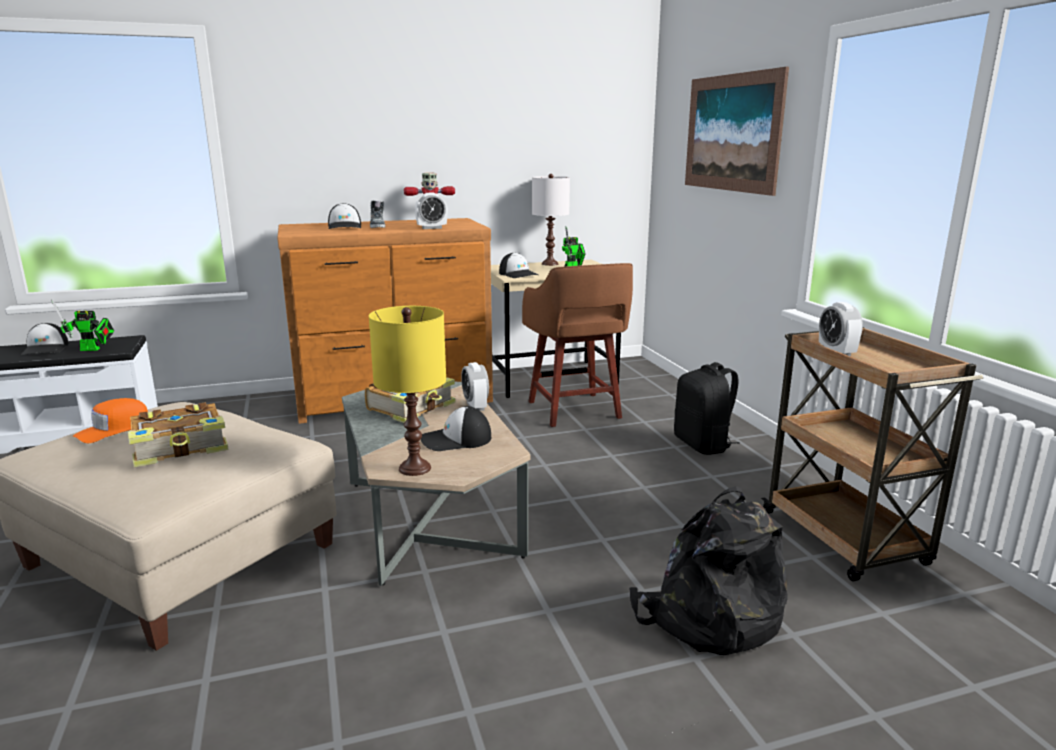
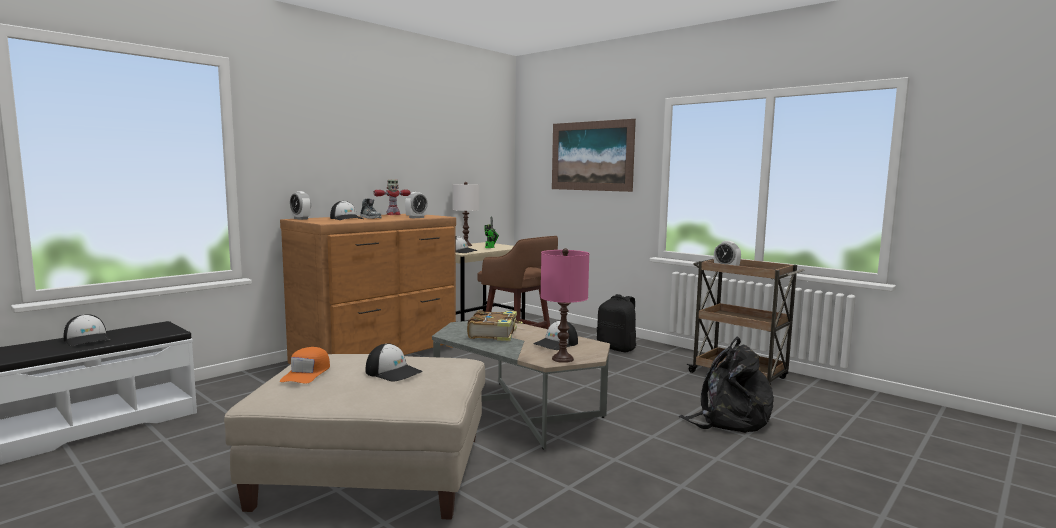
camera: 30 degrees left, 10 degrees down
(93, 349) = (144, 334): toy robot -> none
(181, 447) = (393, 372): book -> cap
(415, 468) = (563, 359): yellow table lamp -> pink table lamp
(475, 406) = (532, 328): alarm clock -> alarm clock (301, 219)

